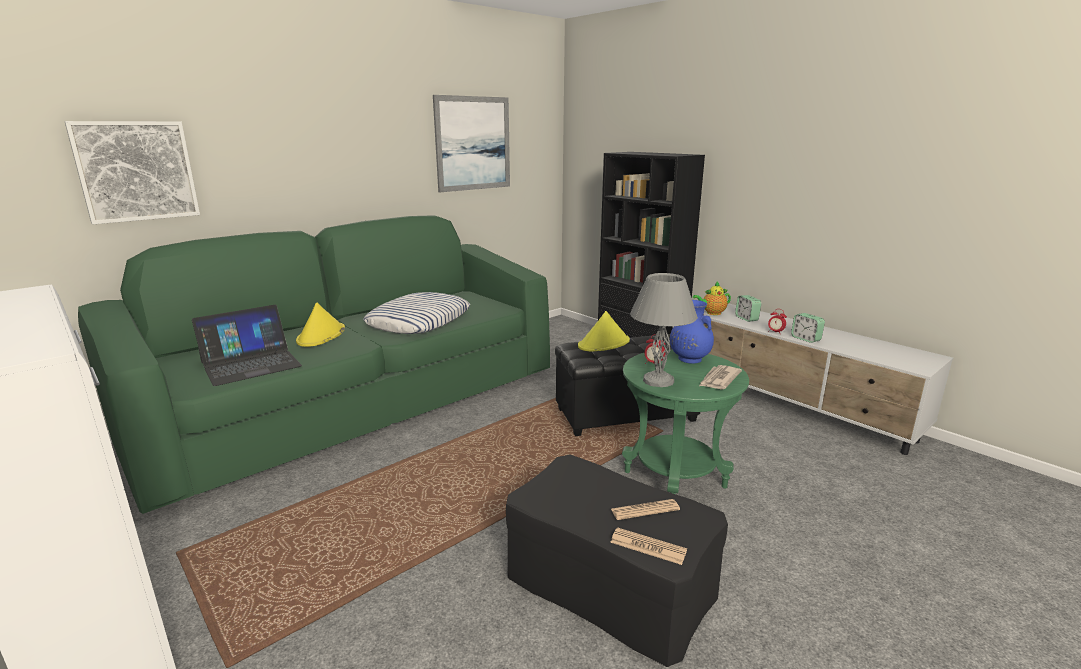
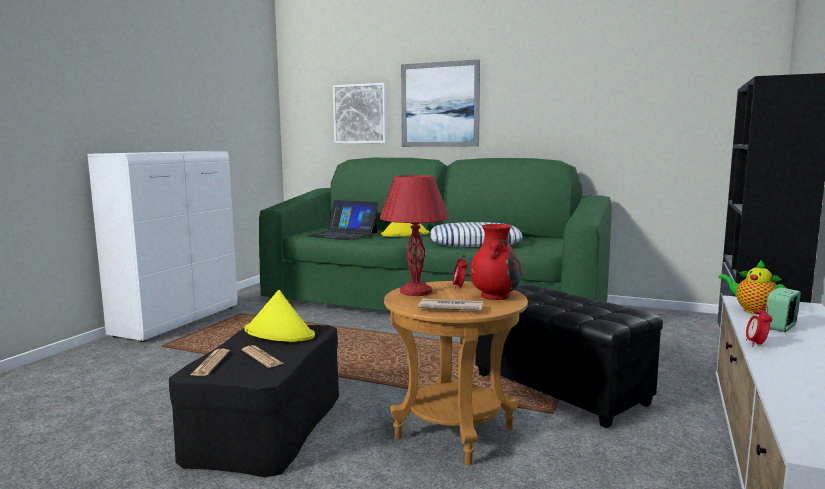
camera: 65 degrees right, 10 degrees down
(473, 143) = (630, 92): picture -> picture (439, 105)
(604, 344) = (551, 292): yellow hat -> yellow hat (279, 333)
(658, 381) = (414, 292): grey table lamp -> red table lamp
(674, 479) = (454, 433): green side table -> brown side table
(689, 359) = (495, 296): blue vase -> red vase
(805, 339) = (772, 363): alarm clock -> none

